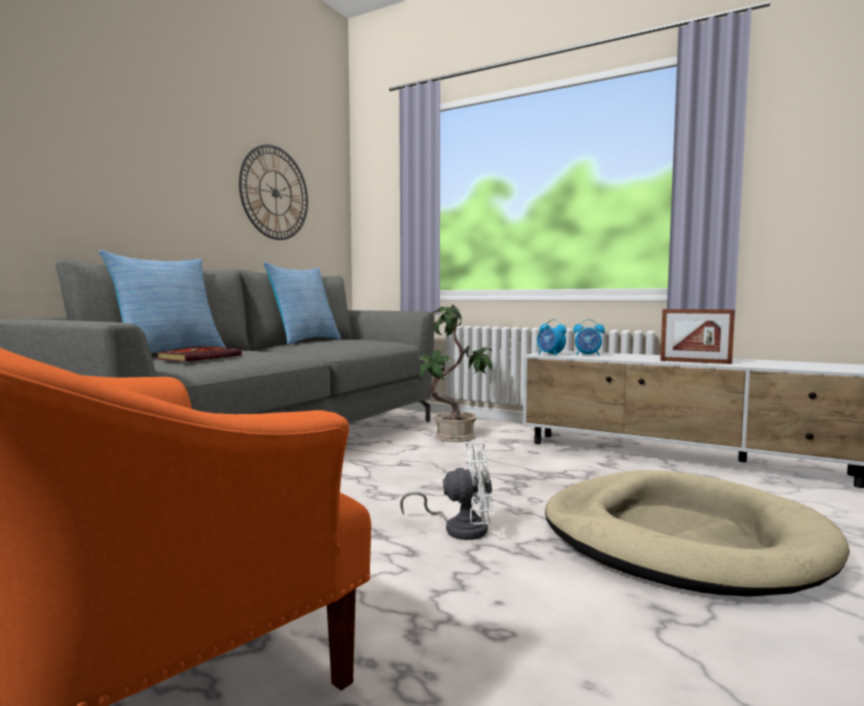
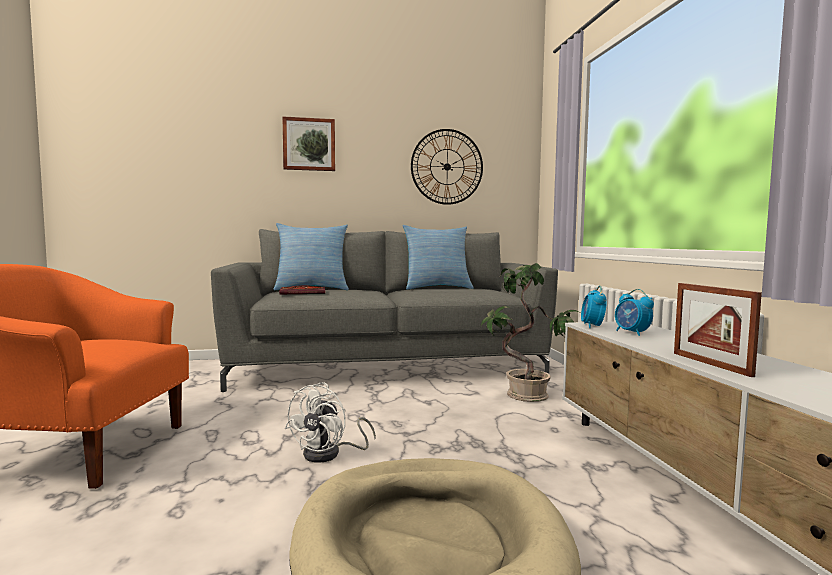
camera: 50 degrees right, 0 degrees up
(106, 127) = (309, 144): none -> picture
(459, 528) = (329, 454): white fan -> white fan turned 60 degrees clockwise

